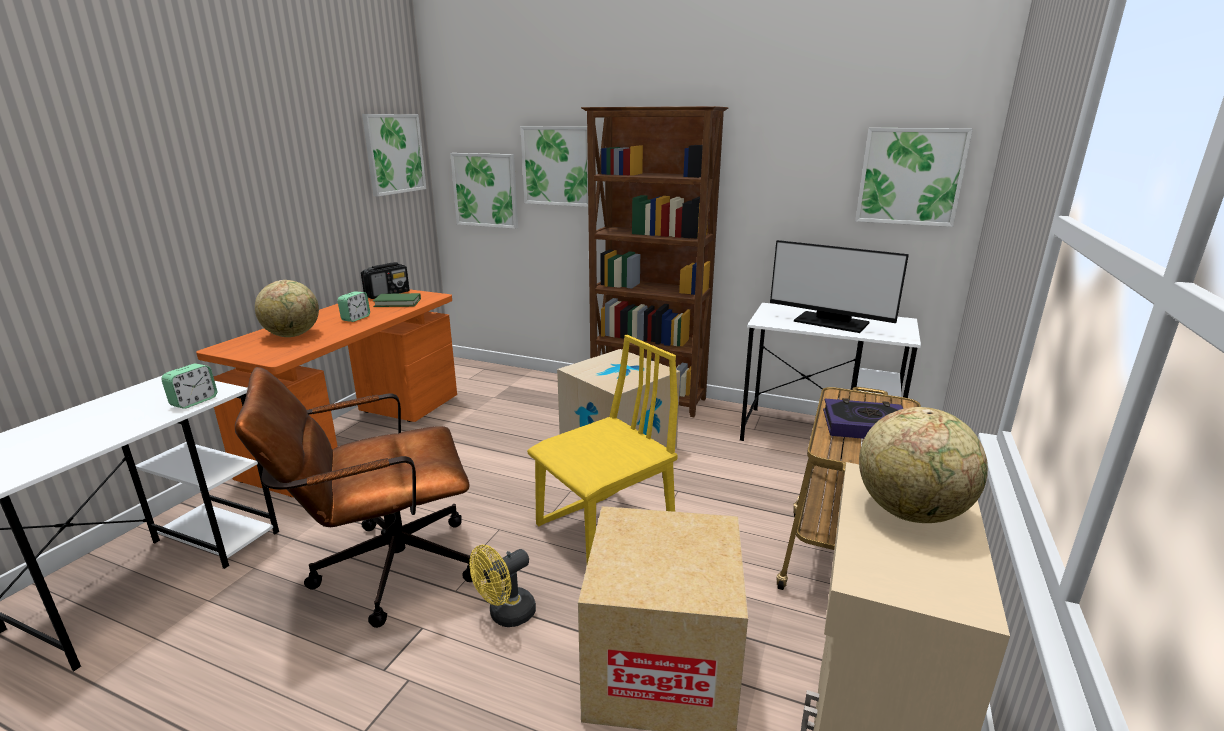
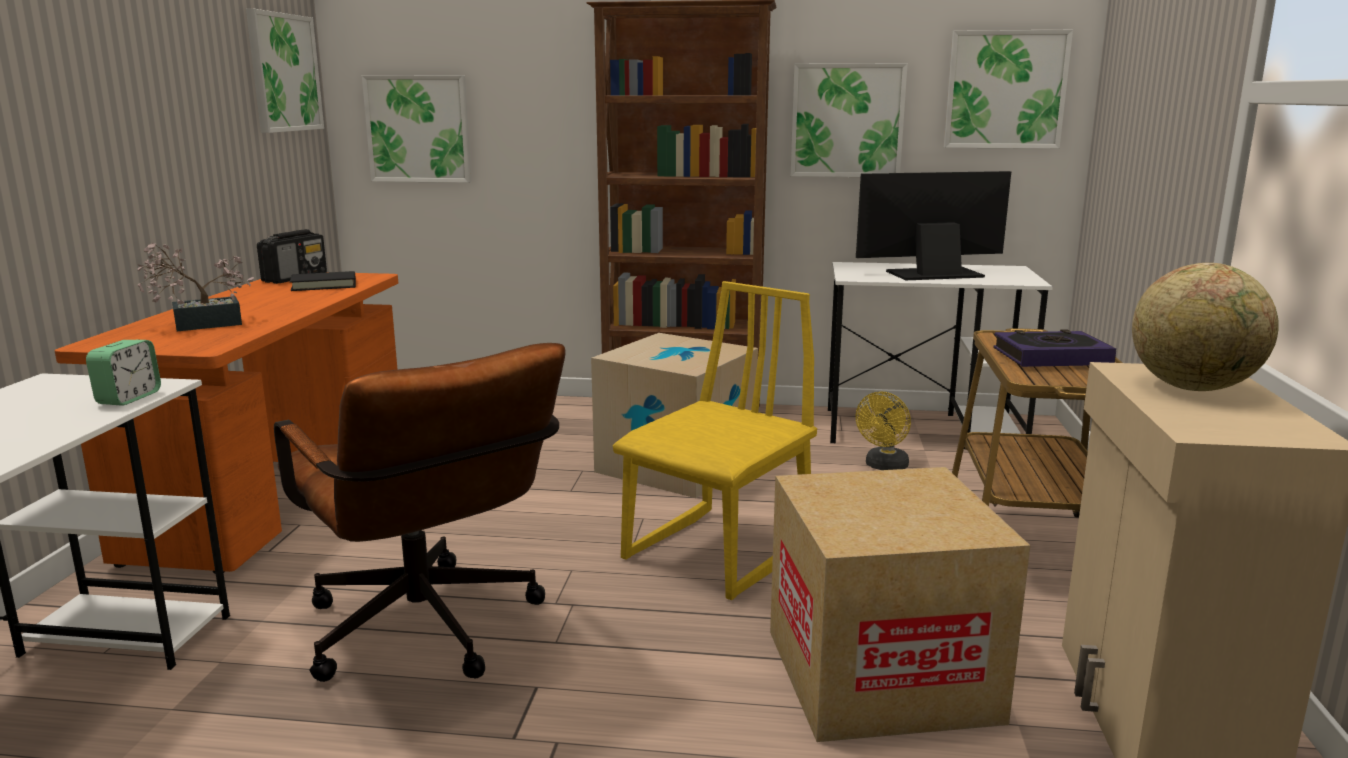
camera: 15 degrees left, 5 degrees down
(293, 335) = (199, 324): globe -> potted plant
(356, 318) = (278, 303): alarm clock -> none
(382, 569) = (430, 635): brown office chair -> brown office chair turned 90 degrees counterclockwise
(397, 303) = (324, 285): green book -> black book
(506, 615) = (645, 656): yellow fan -> yellow fan (884, 467)
(557, 166) = (533, 90): picture -> picture (847, 120)
(830, 322) = (933, 274): monitor -> monitor turned 150 degrees clockwise

